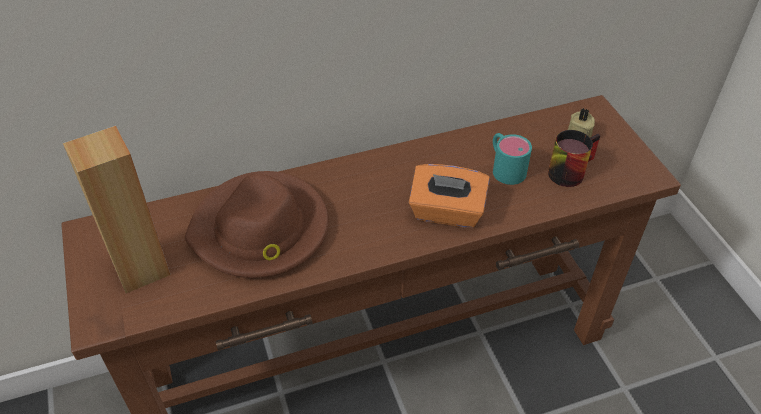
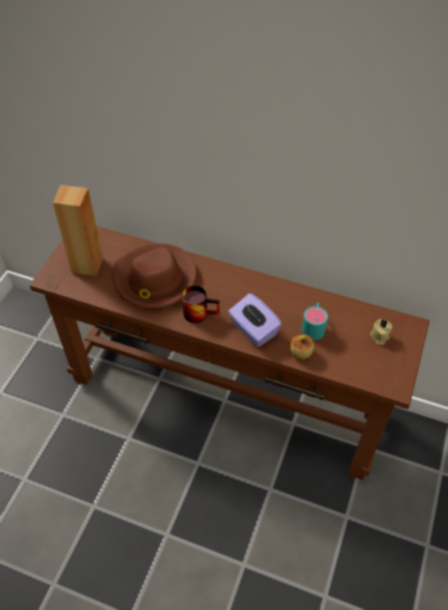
camera: 40 degrees right, 5 degrees up
(446, 212) = (253, 330): orange tissue box -> purple tissue box
(524, 203) = (301, 353): none -> apple
(568, 169) = (349, 351): mug -> mug (200, 312)

